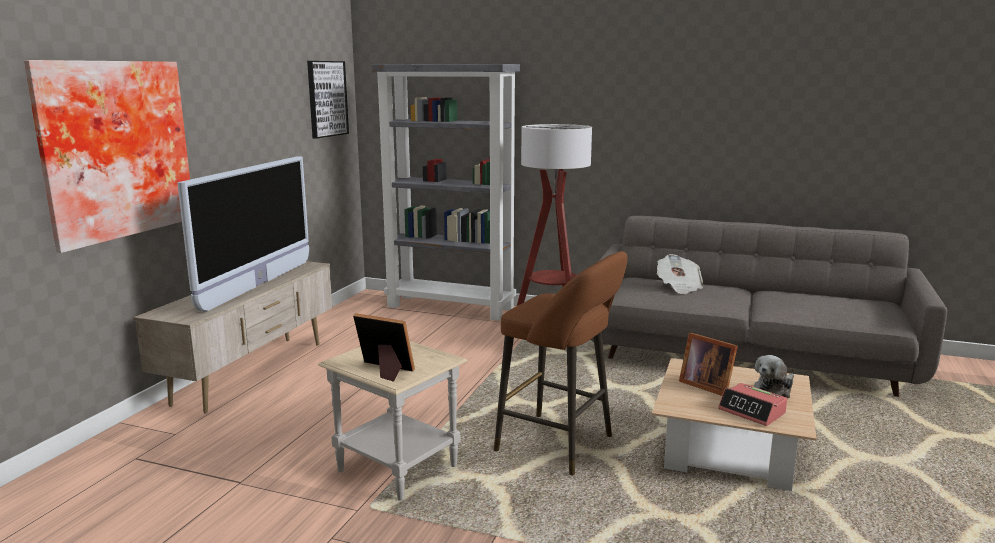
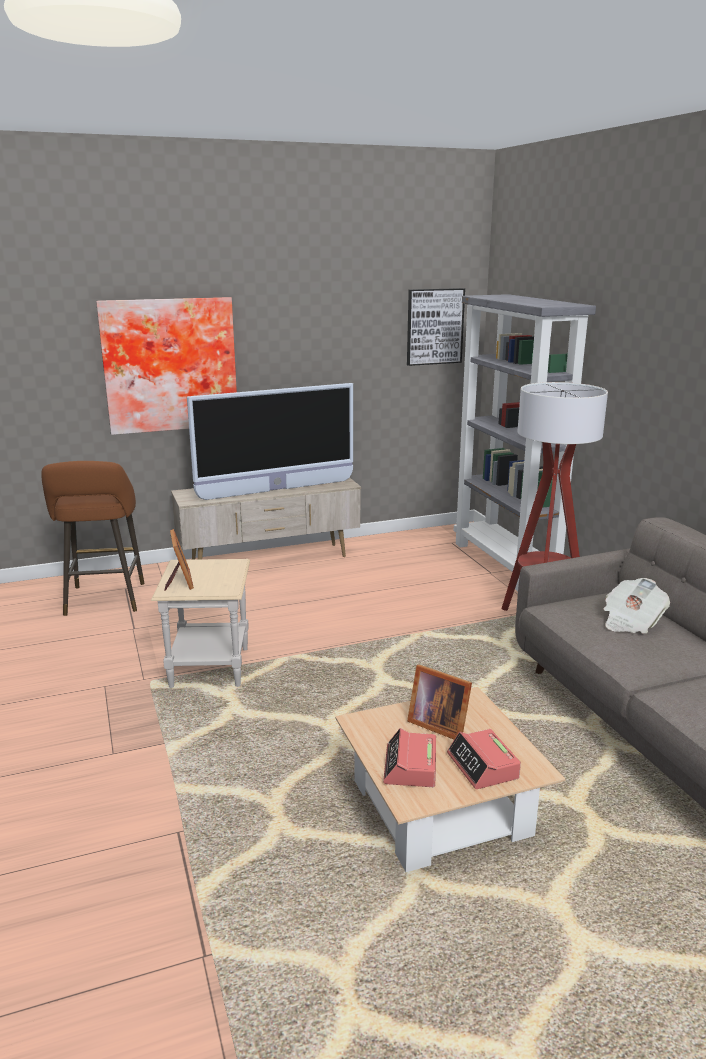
camera: 50 degrees right, 5 degrees up
(560, 446) = (328, 716): brown stool -> brown stool (104, 601)
(705, 385) = (437, 724): picture frame -> picture frame turned 60 degrees counterclockwise
(774, 391) = (483, 766): plush toy -> alarm clock

